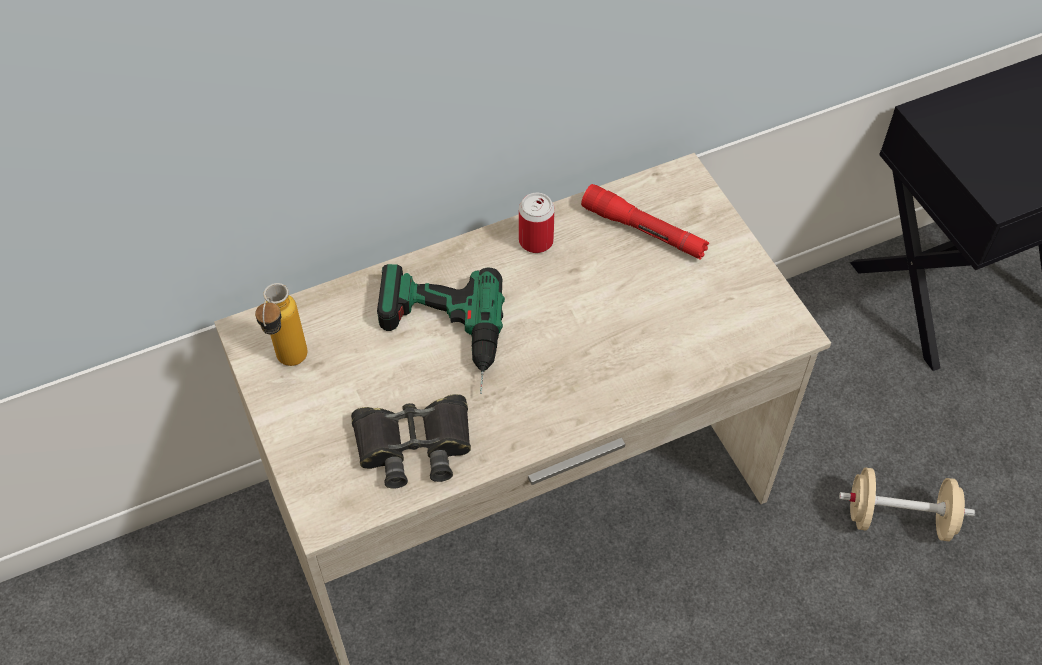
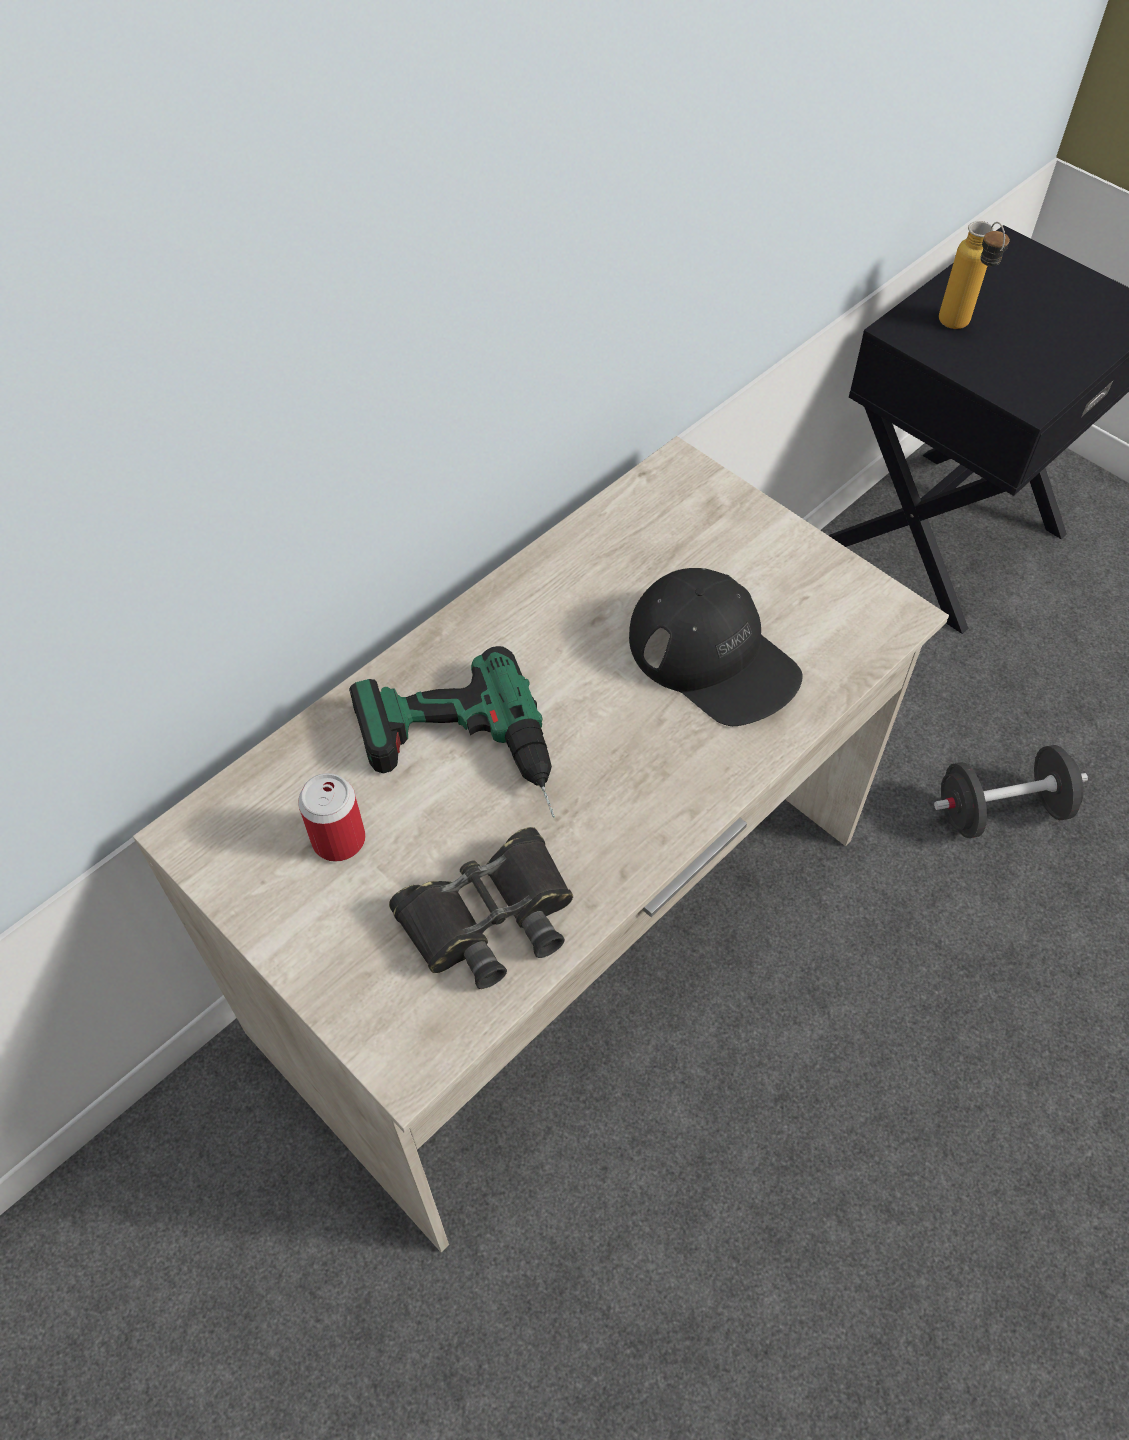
camera: 20 degrees left, 0 degrees up
(289, 365) = (267, 863): bottle -> bottle (959, 329)
(536, 241) = (531, 597): can -> can (339, 839)
(643, 320) = (713, 656): none -> black cap
(644, 231) = (661, 546): red flashlight -> none
(898, 518) = (1000, 810): beige dumbbell -> black dumbbell

